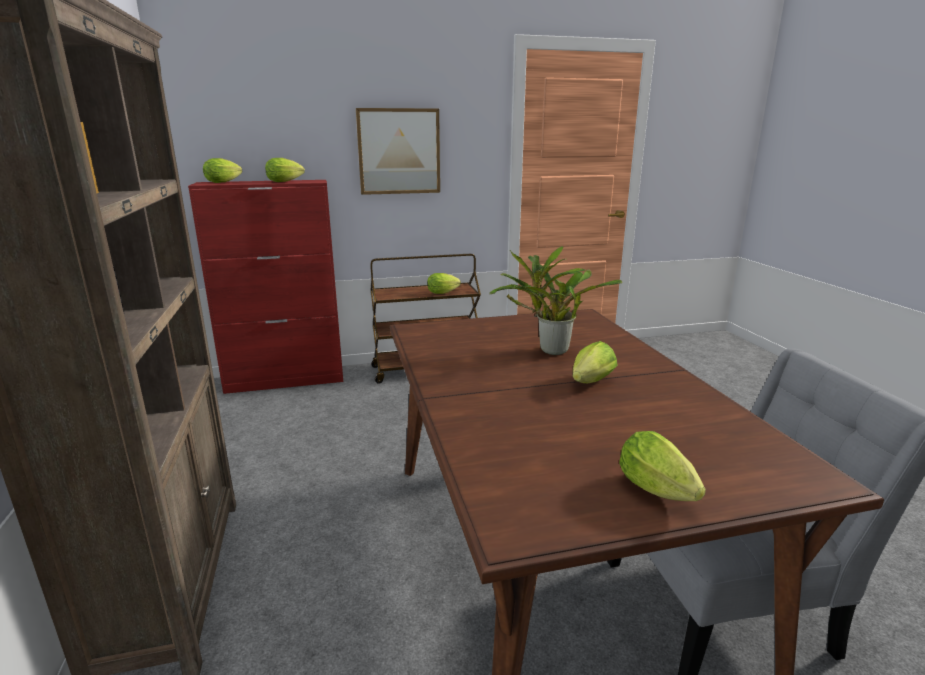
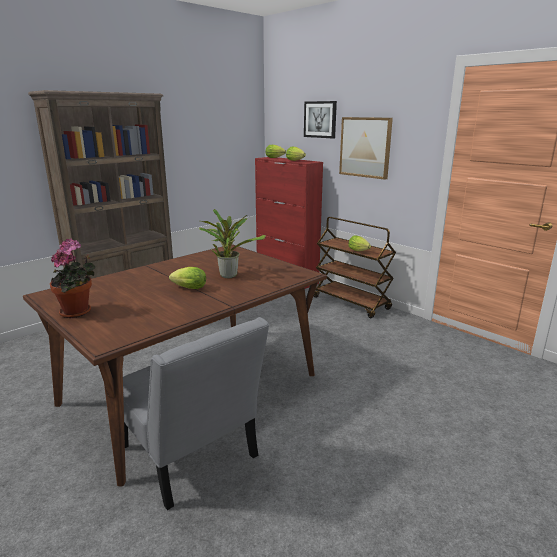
camera: 60 degrees right, 0 degrees up
(306, 112) = (320, 119): none -> picture
(660, 493) = (78, 312): lettuce -> potted plant

